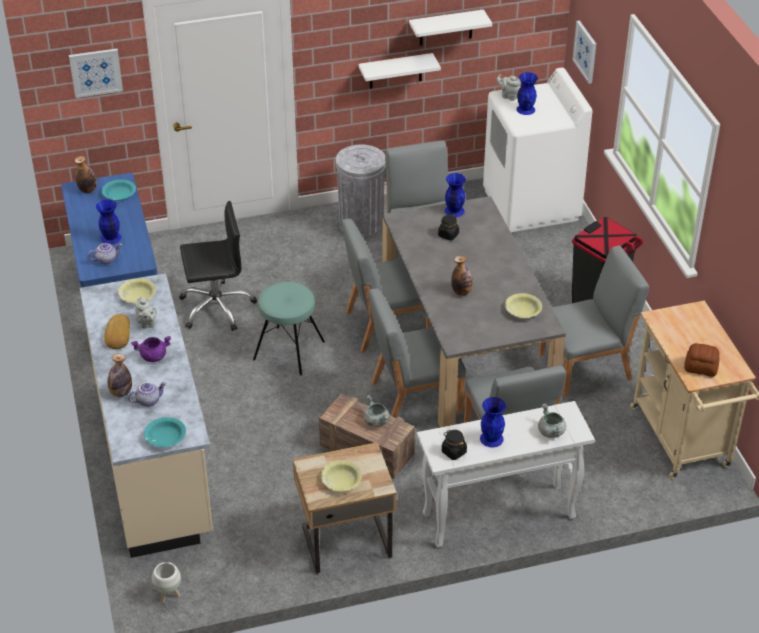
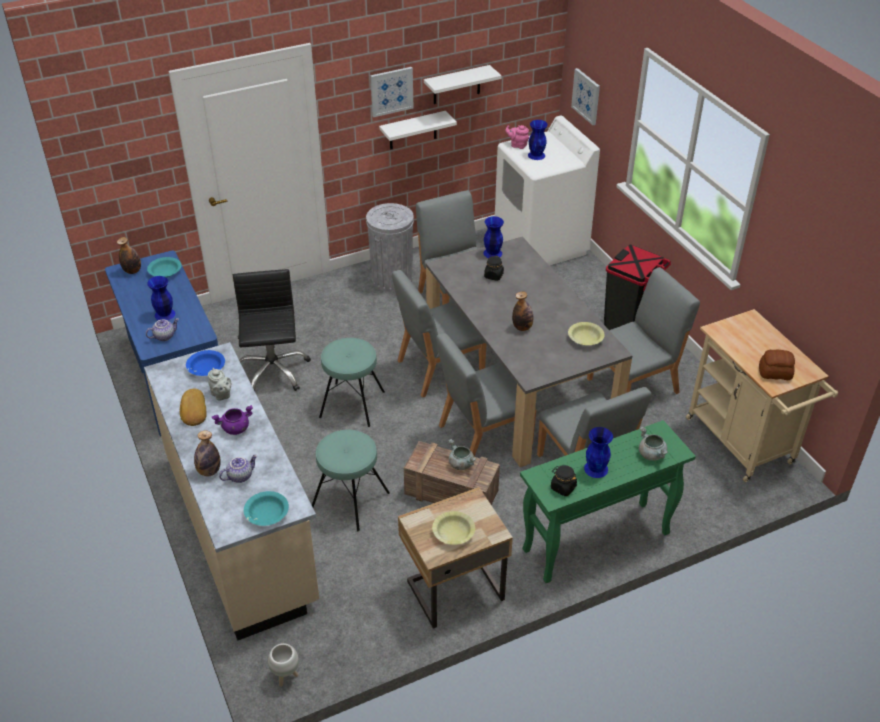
camera: 10 degrees left, 0 degrees up
(96, 72) = (128, 152): picture -> picture (391, 91)
(137, 296) = (206, 368): yellow bowl -> blue bowl
(216, 307) = (272, 371): black office chair -> black office chair turned 75 degrees counterclockwise
(265, 444) = (350, 500): none -> turquoise stool
(497, 516) = (595, 542): white console table -> green console table
(509, 96) = (517, 145): grey teapot -> pink teapot

